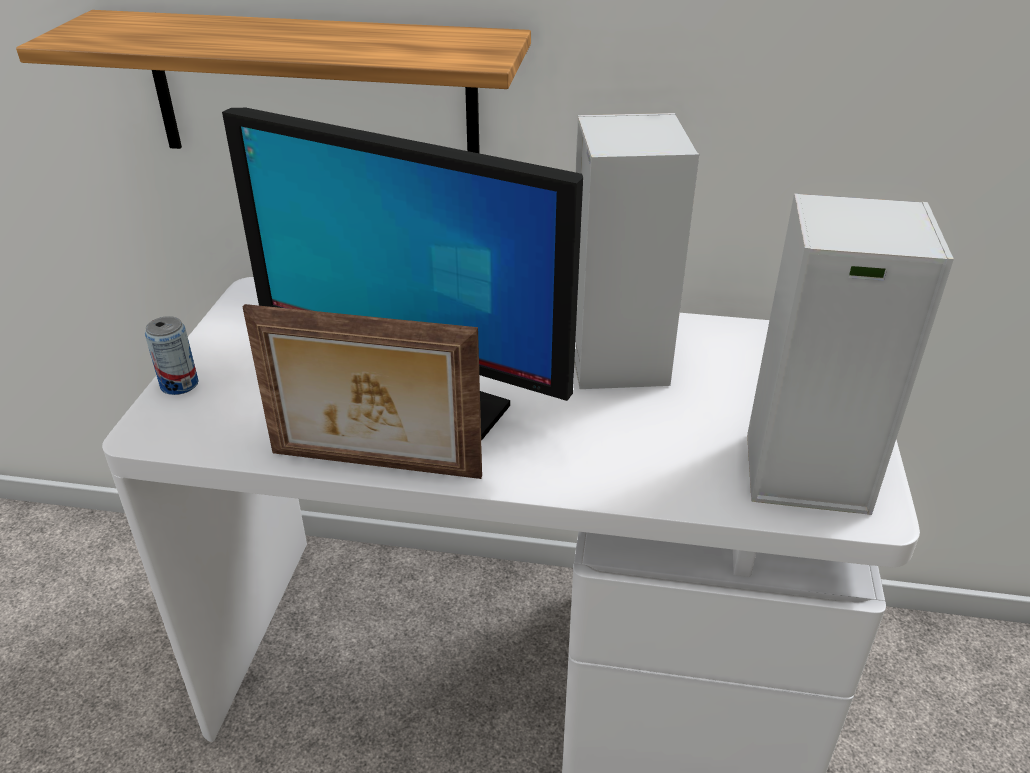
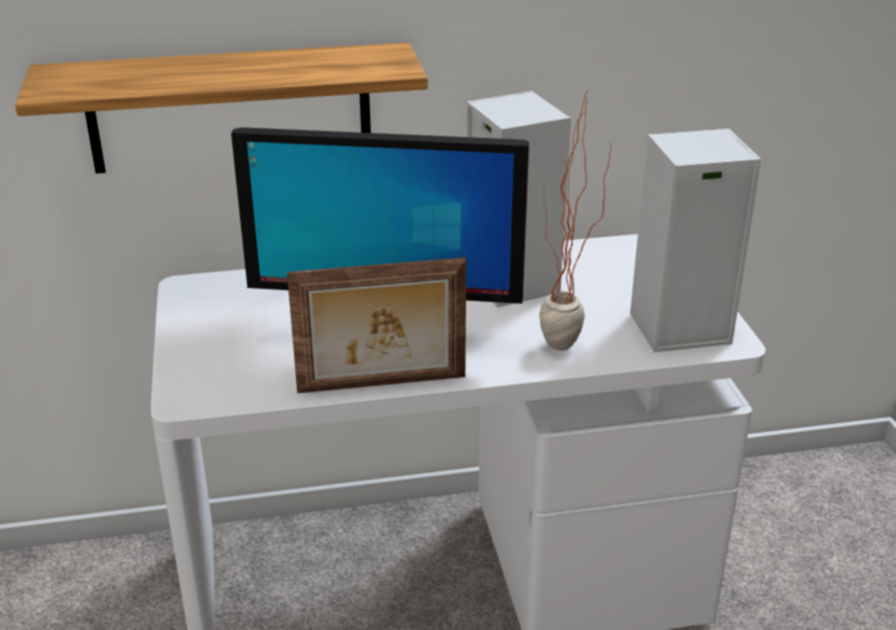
camera: 20 degrees left, 5 degrees down
(179, 384) = (180, 364): can -> none
(626, 475) = (563, 353): none -> potted plant

